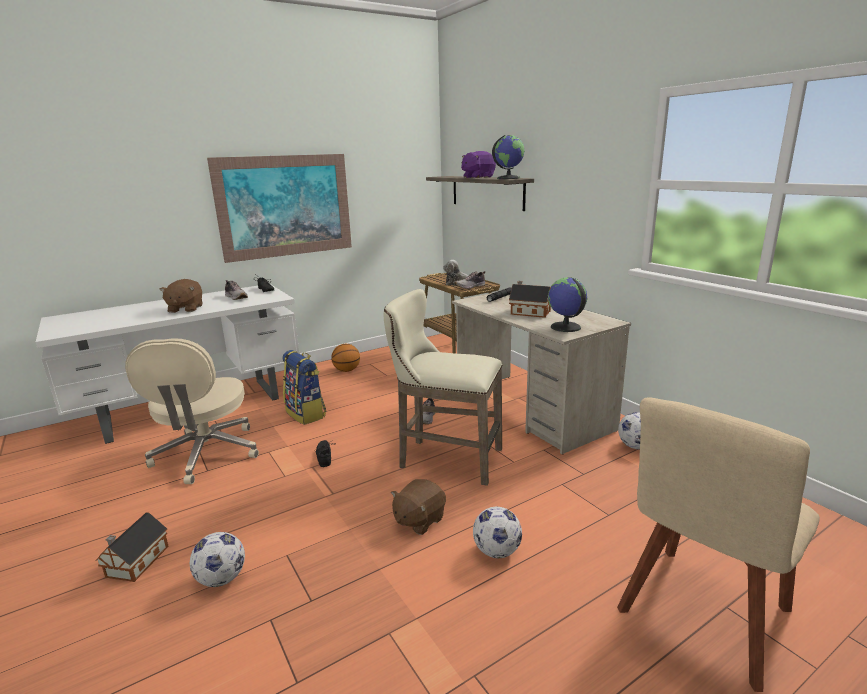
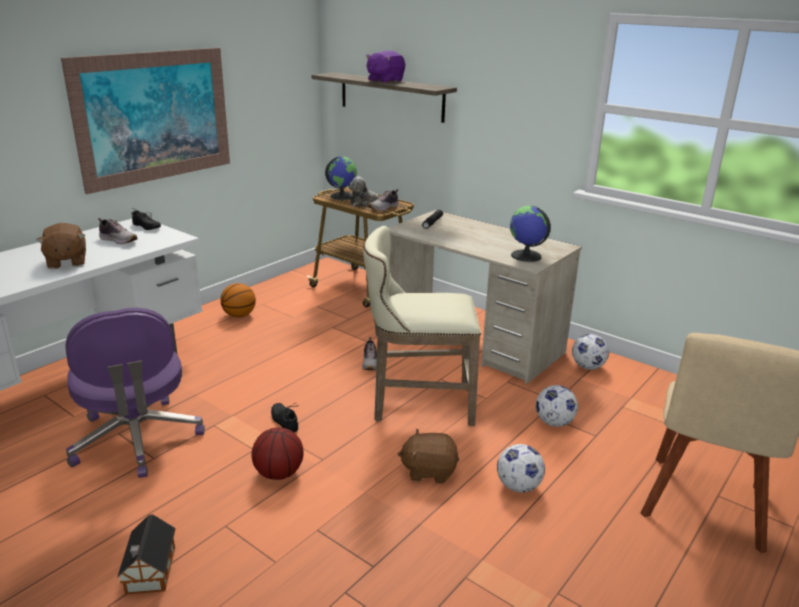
camera: 20 degrees left, 5 degrees up
(206, 454) = (137, 440): beige office chair -> purple office chair
(222, 579) = (264, 567): football -> football (554, 422)
(290, 499) = (278, 473): none -> basketball
(306, 414) = (227, 375): backpack -> none
(419, 520) = (429, 471): brown plush toy -> brown plush toy turned 75 degrees clockwise
(508, 178) = (428, 86): globe -> globe (341, 196)
(529, 312) = (477, 240): toy house -> none

